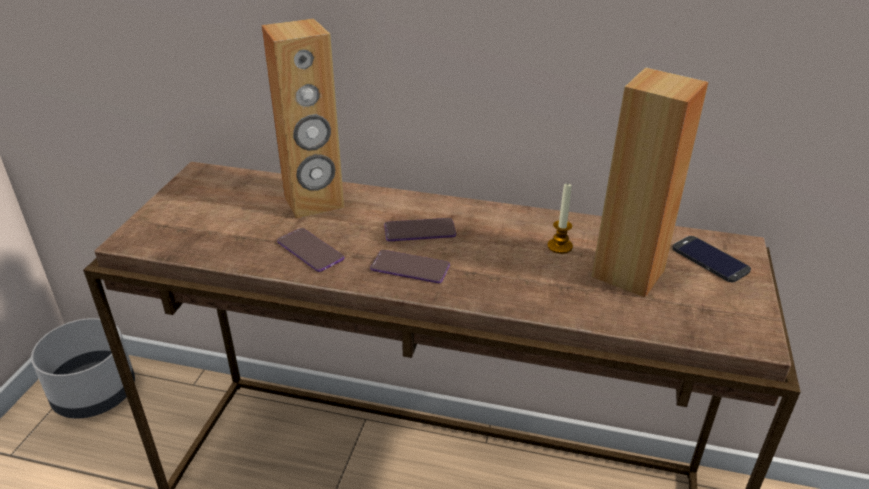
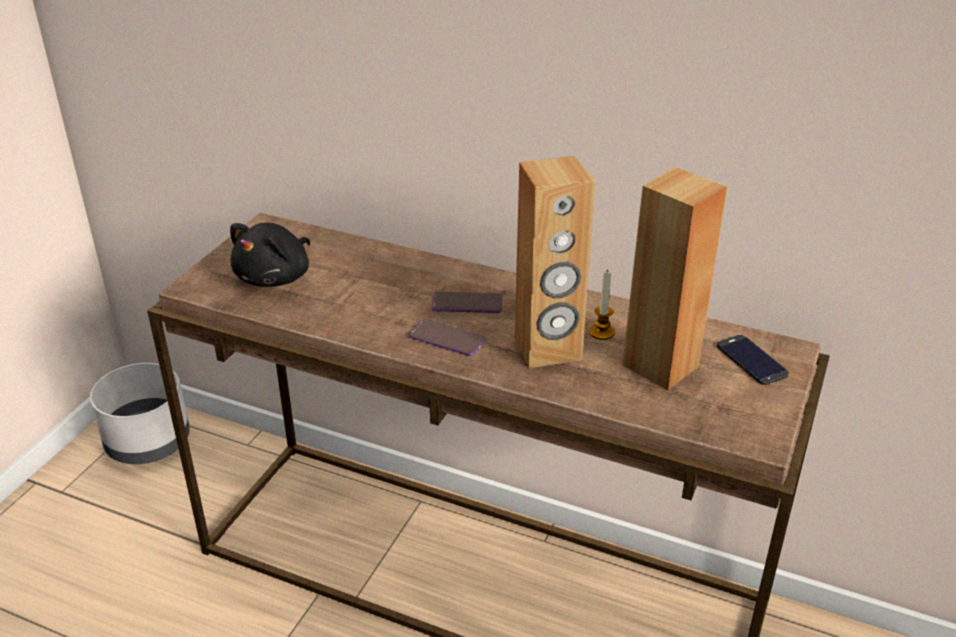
camera: 10 degrees right, 0 degrees up
(218, 222) = (276, 277): none -> black plush toy
(310, 251) = (356, 313): phone -> none
(314, 202) = (371, 266): brown speaker -> brown speaker (548, 349)

